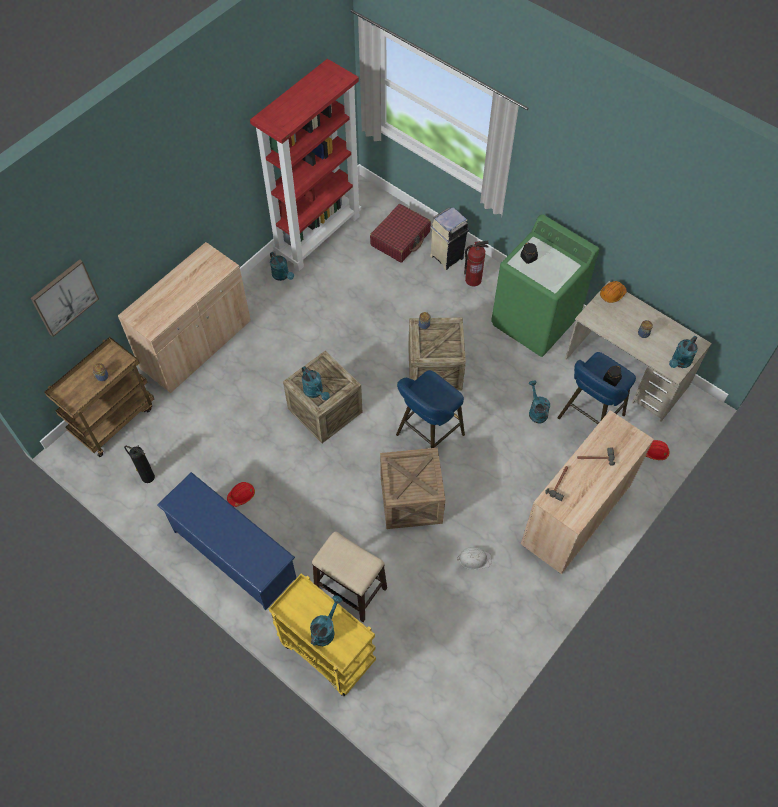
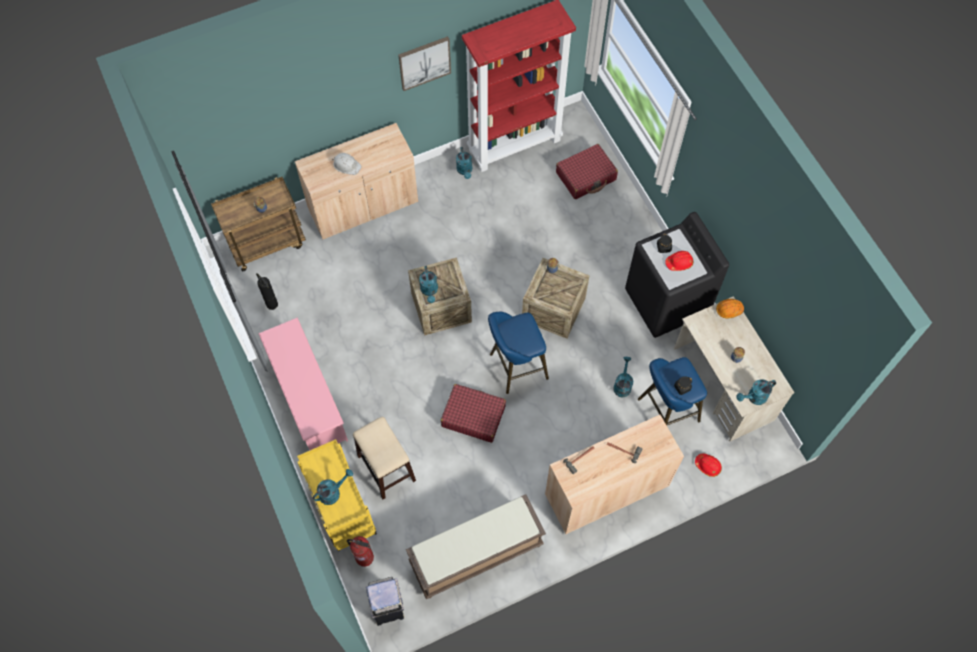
camera: 25 degrees right, 5 degrees up
(64, 297) = (247, 135): picture -> picture (424, 62)
(233, 554) = (308, 398): blue shoe rack -> pink shoe rack
(241, 495) = (338, 352): red hard hat -> red hard hat (679, 263)
(411, 500) = (473, 416): crate -> red suitcase
(447, 256) = (619, 209): beige trash can -> beige trash can (388, 608)
(473, 280) = (631, 241): fire extinguisher -> fire extinguisher (364, 557)
(474, 559) = (499, 489): white hard hat -> white hard hat (346, 165)
(485, 634) = (476, 555): none -> brown bench
(535, 321) = (666, 302): green washing machine -> black washing machine

